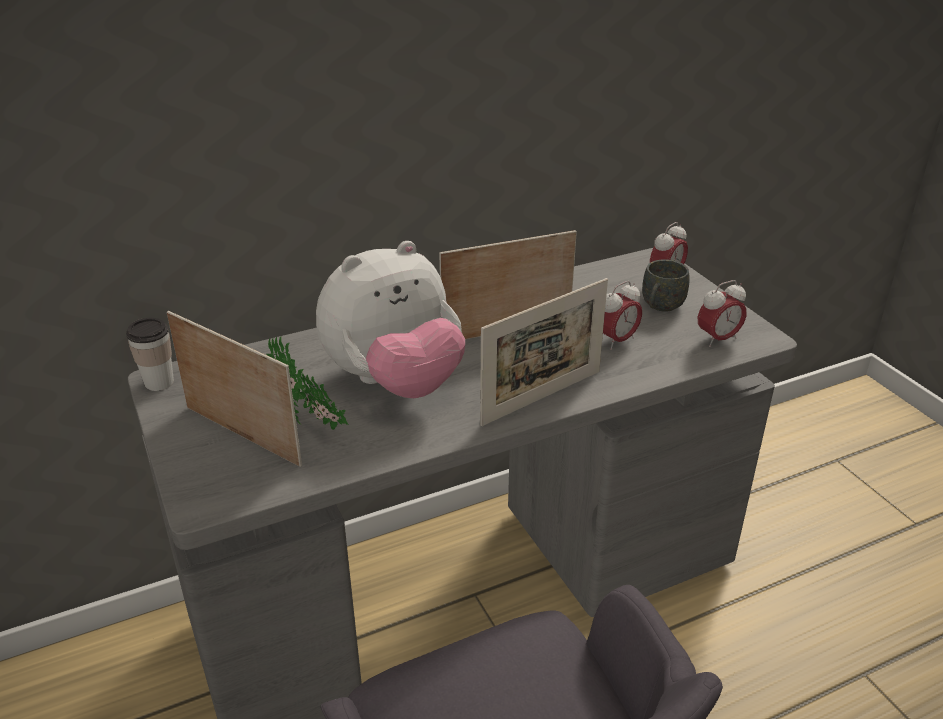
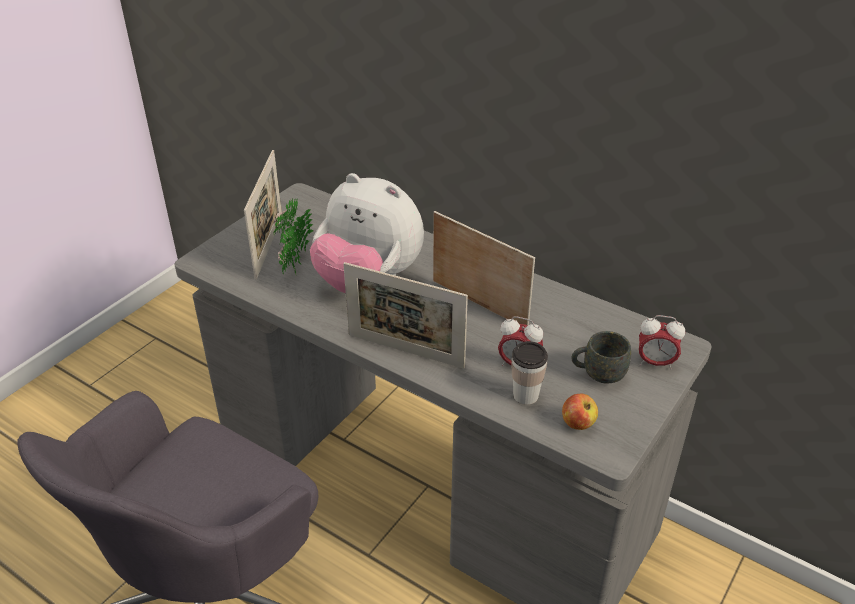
camera: 60 degrees right, 5 degrees up
(159, 382) = (296, 196): cup -> cup (525, 395)
(717, 339) = (578, 423): alarm clock -> apple

